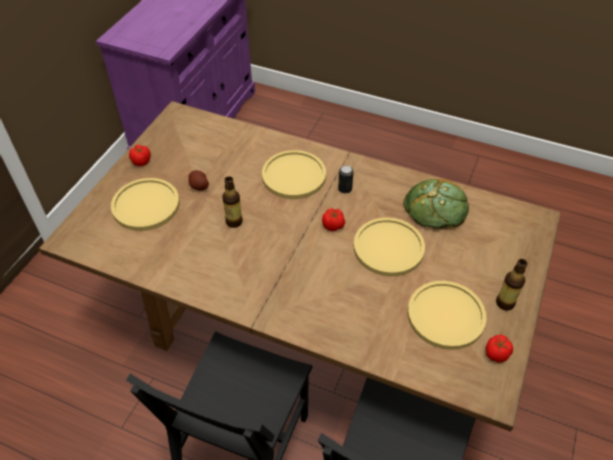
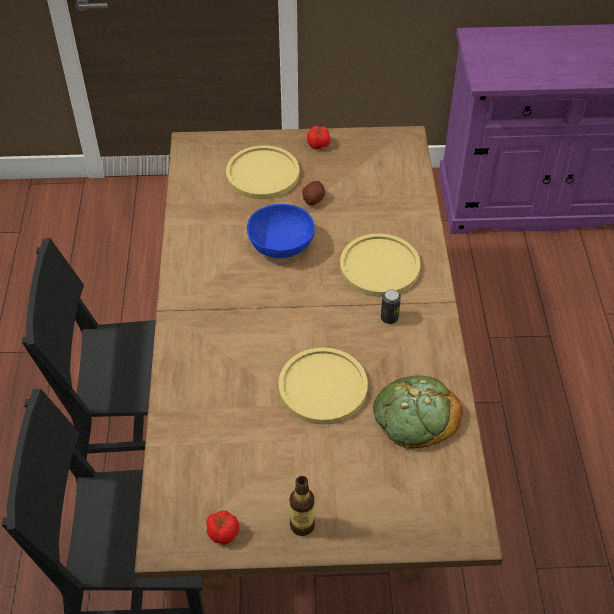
camera: 65 degrees right, 0 degrees up
(234, 222) = (281, 245): bottle -> blue bowl
(333, 225) = (326, 327): tomato -> none
(446, 315) = (253, 470): yellow plate -> none

